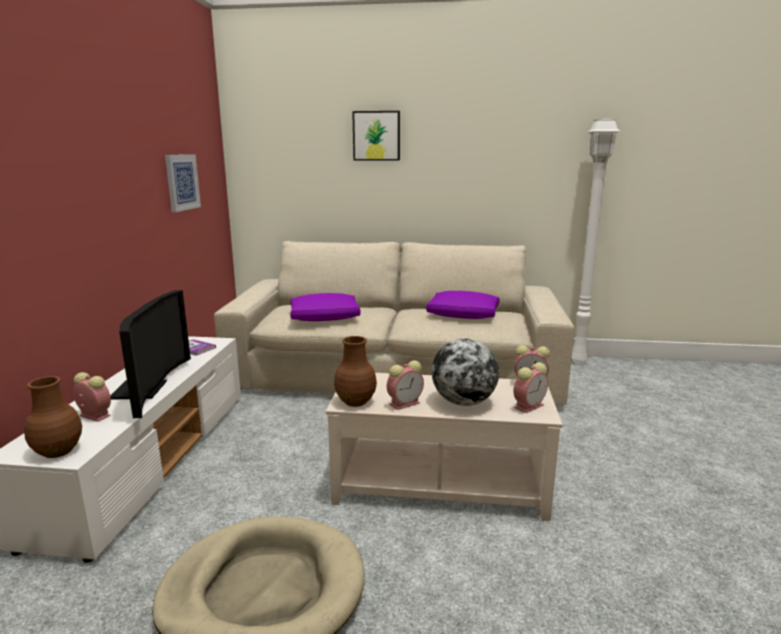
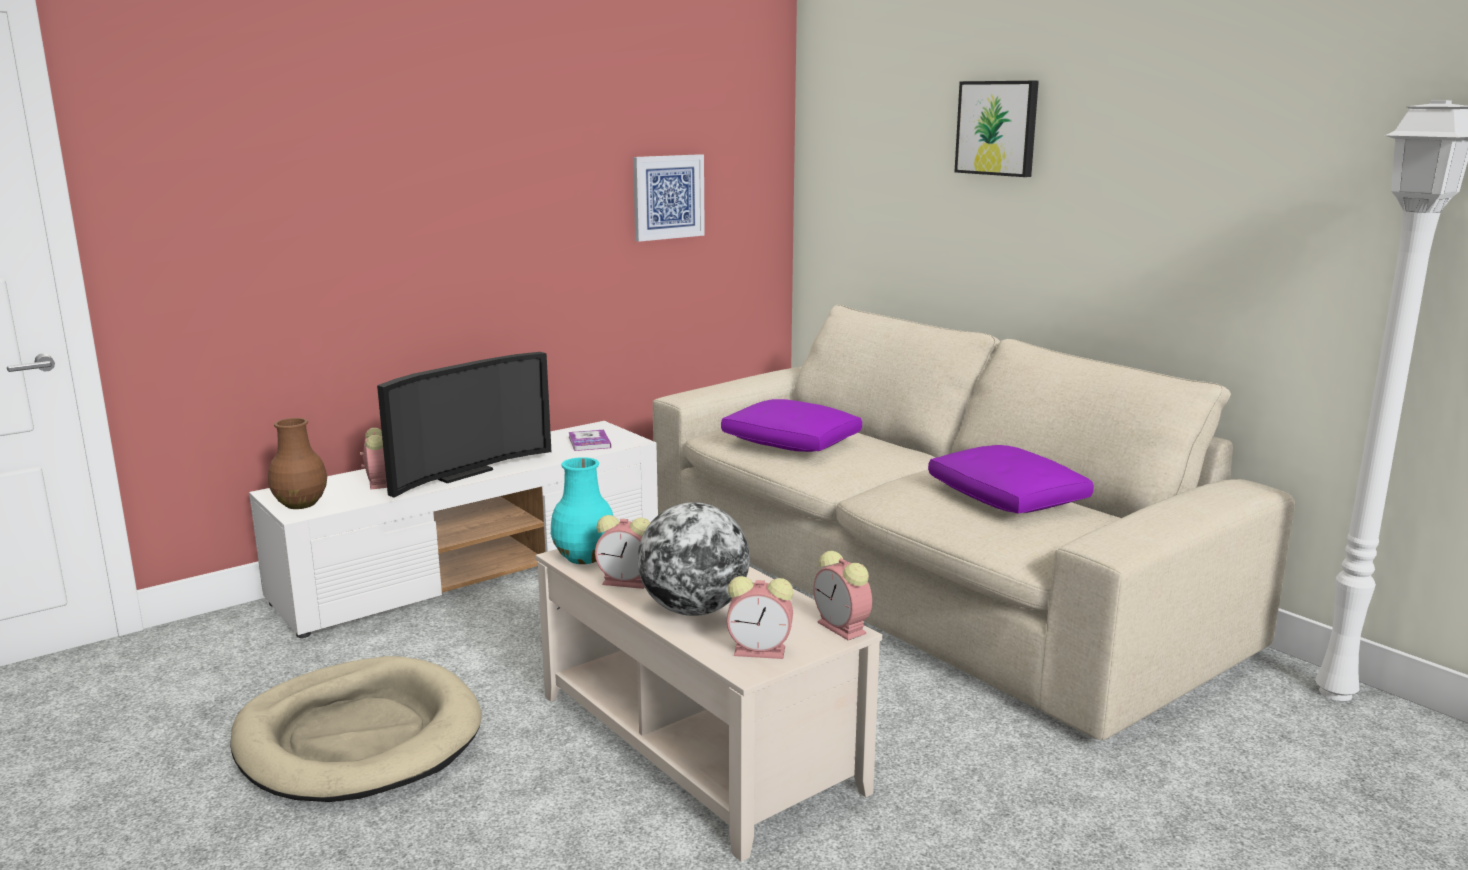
camera: 45 degrees right, 0 degrees up
(356, 402) = (584, 558): brown vase -> turquoise vase

